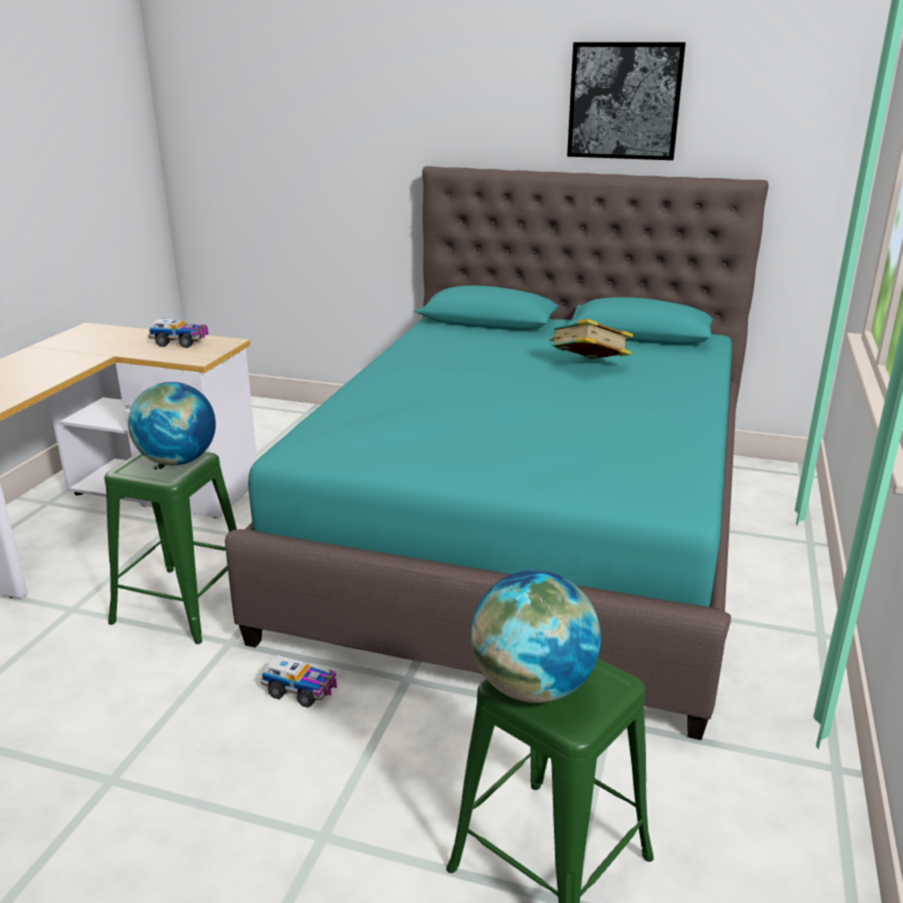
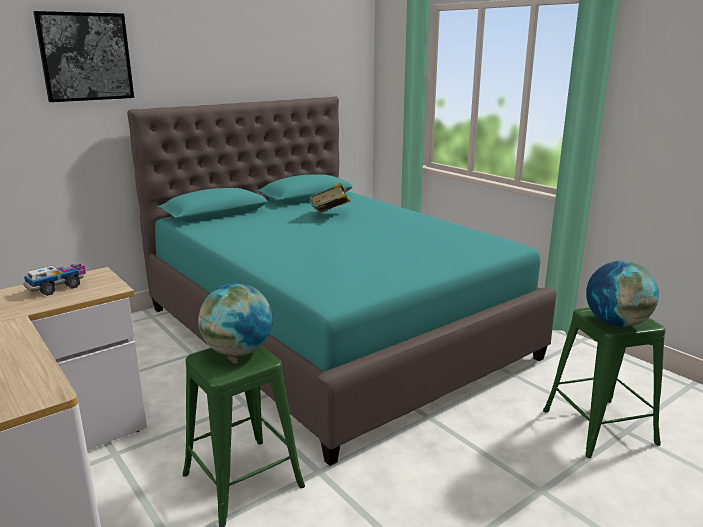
camera: 55 degrees left, 5 degrees down
(301, 691) = (403, 458): toy truck -> none
(624, 101) = (254, 55): picture -> picture (85, 57)

